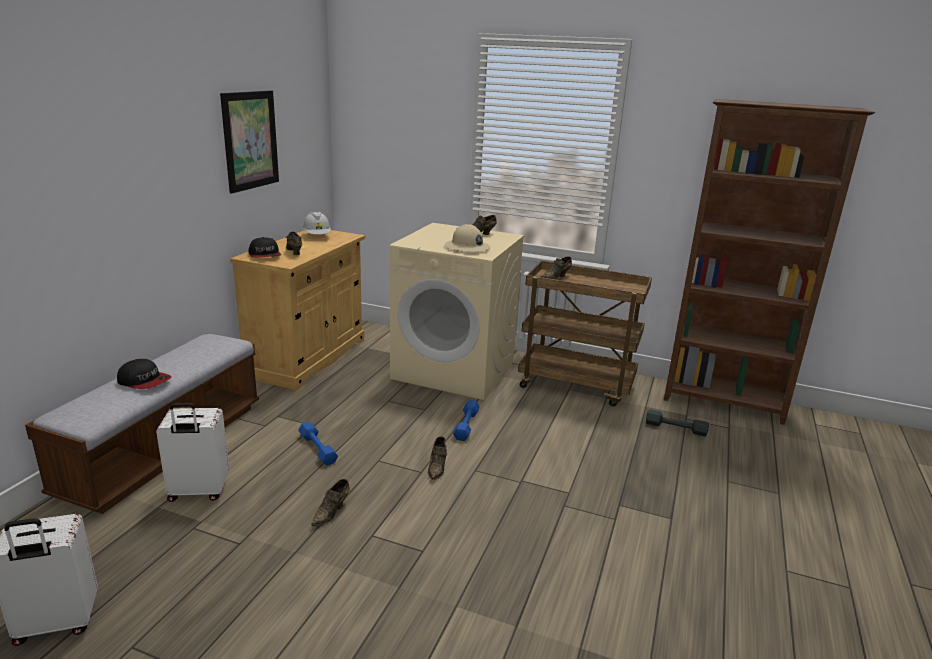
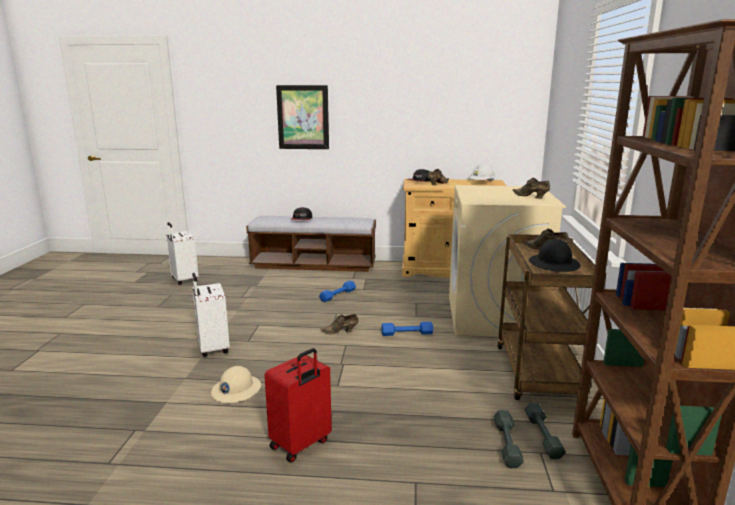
camera: 75 degrees right, 5 degrees down
(198, 492) = (279, 279): white suitcase -> white suitcase (212, 349)
(250, 140) = (440, 104): picture -> picture (303, 117)
(332, 512) = (275, 311): brown shoe -> none
(467, 247) = (483, 197): beige hard hat -> beige hard hat (236, 390)
(597, 285) = (554, 264): none -> black hard hat
(665, 411) = (543, 436): none -> grey dumbbell
(678, 535) = (301, 444): none -> red suitcase

